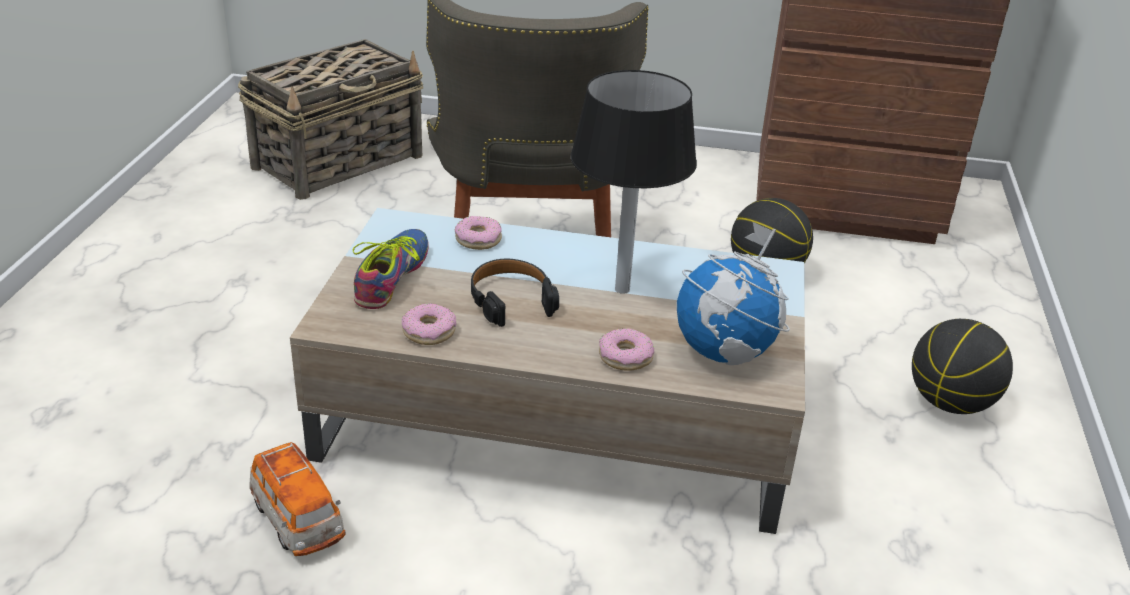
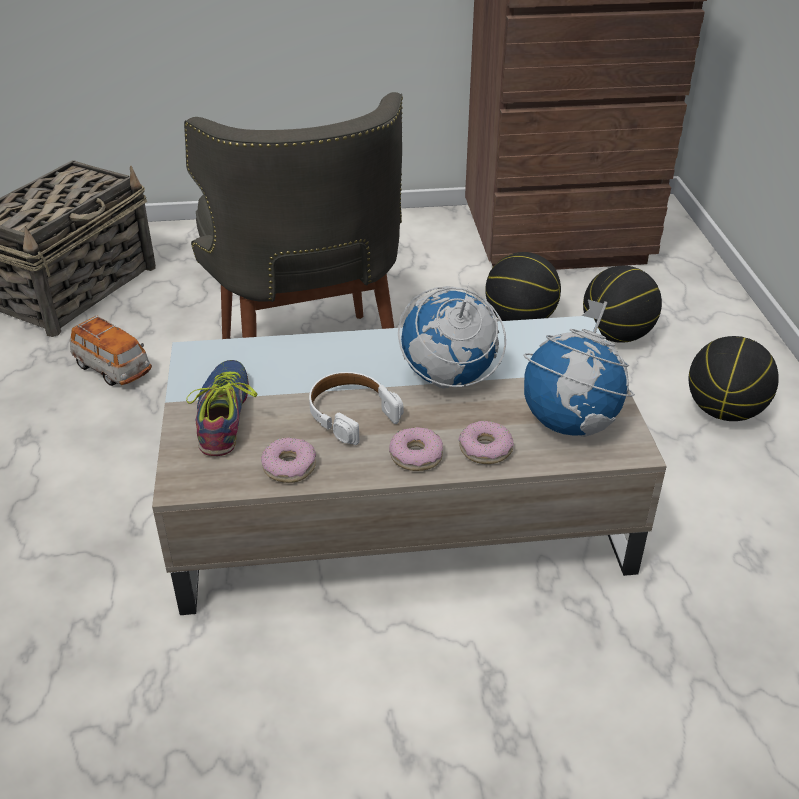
camera: 15 degrees left, 5 degrees up
(298, 521) = (199, 683): toy car -> toy car (113, 369)
(478, 240) = (289, 356): donut -> donut (416, 456)
(511, 300) = (351, 414): black headphones -> white headphones
(622, 289) = (448, 379): black table lamp -> globe
(865, 306) = (617, 335): none -> basketball

